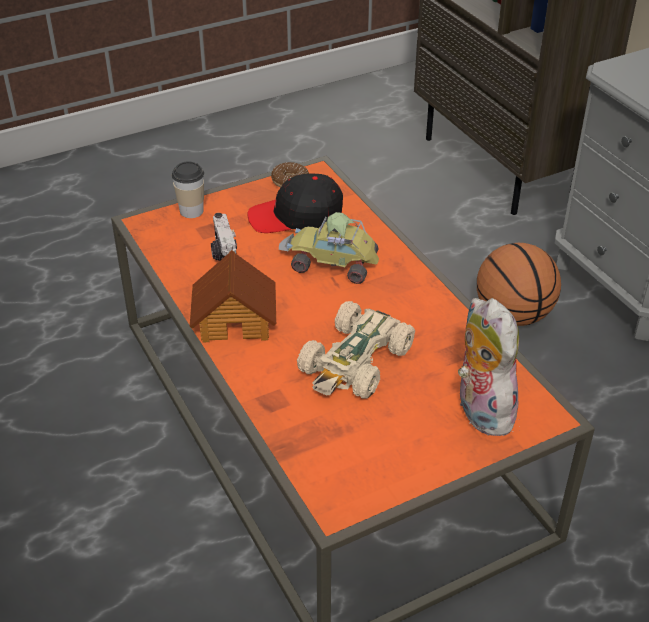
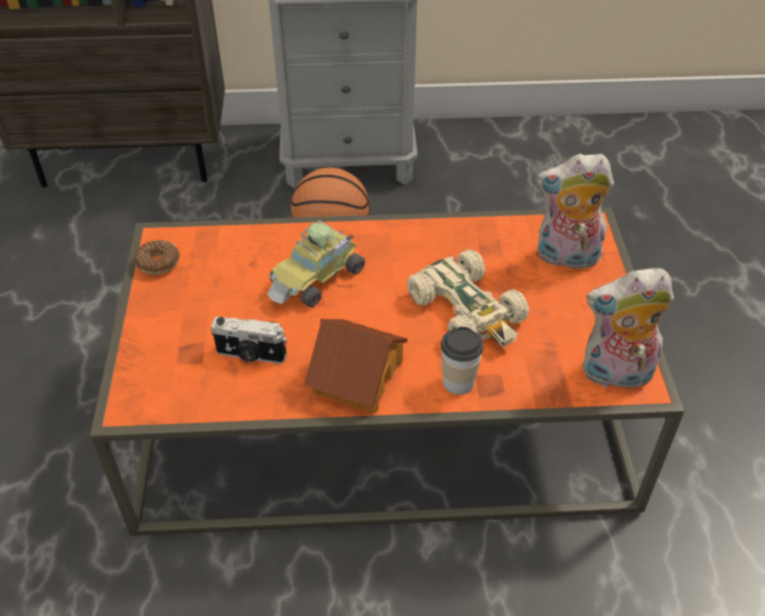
camera: 65 degrees left, 5 degrees up
(191, 211) = (142, 357): cup -> cup (458, 382)
(296, 216) = (222, 278): black cap -> none
(337, 484) = (615, 375): none -> plush toy

